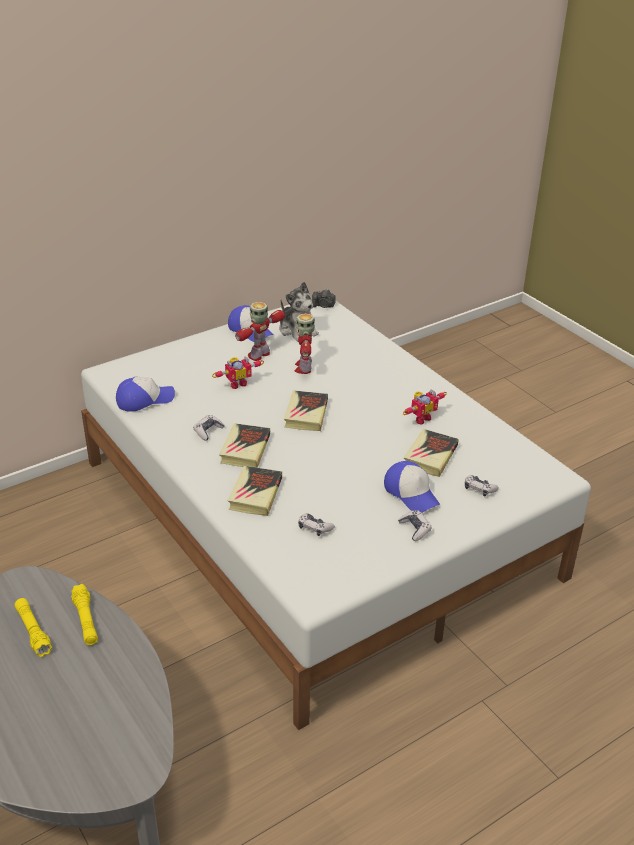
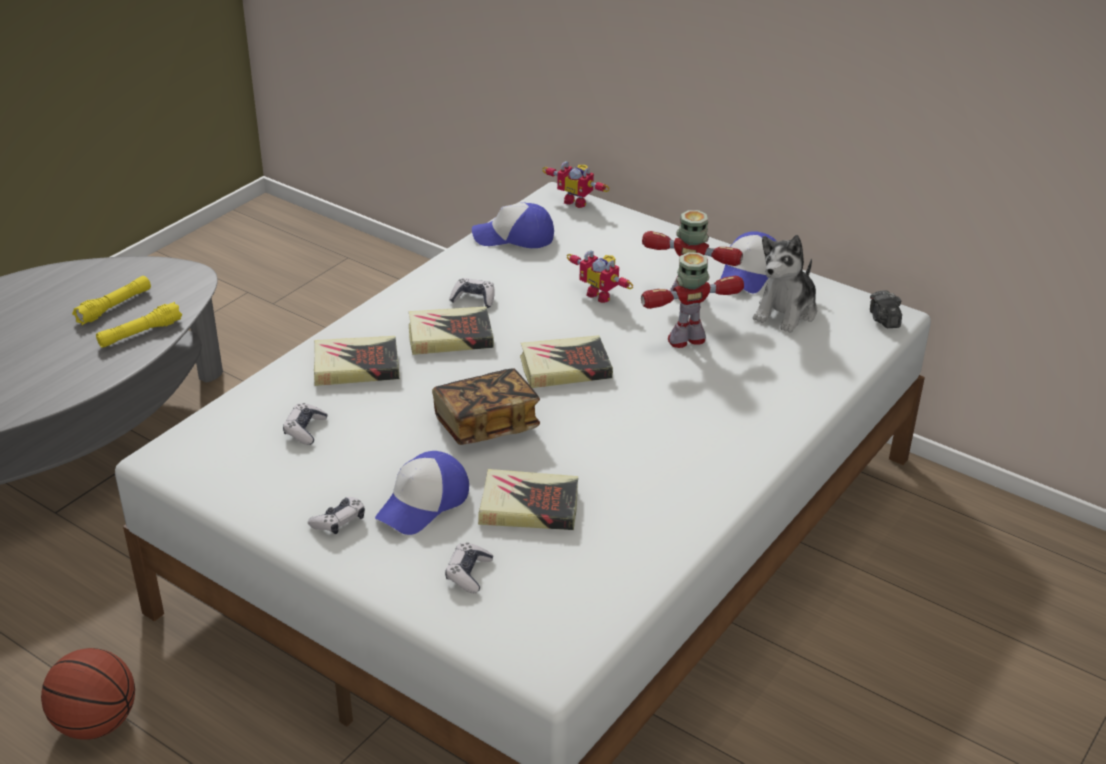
camera: 70 degrees right, 0 degrees up
(144, 399) = (514, 237): cap -> cap turned 135 degrees clockwise
(347, 455) = (486, 424): none -> book
(396, 768) = (96, 723): none -> basketball
(421, 418) = (628, 479): toy robot -> toy robot (577, 201)

